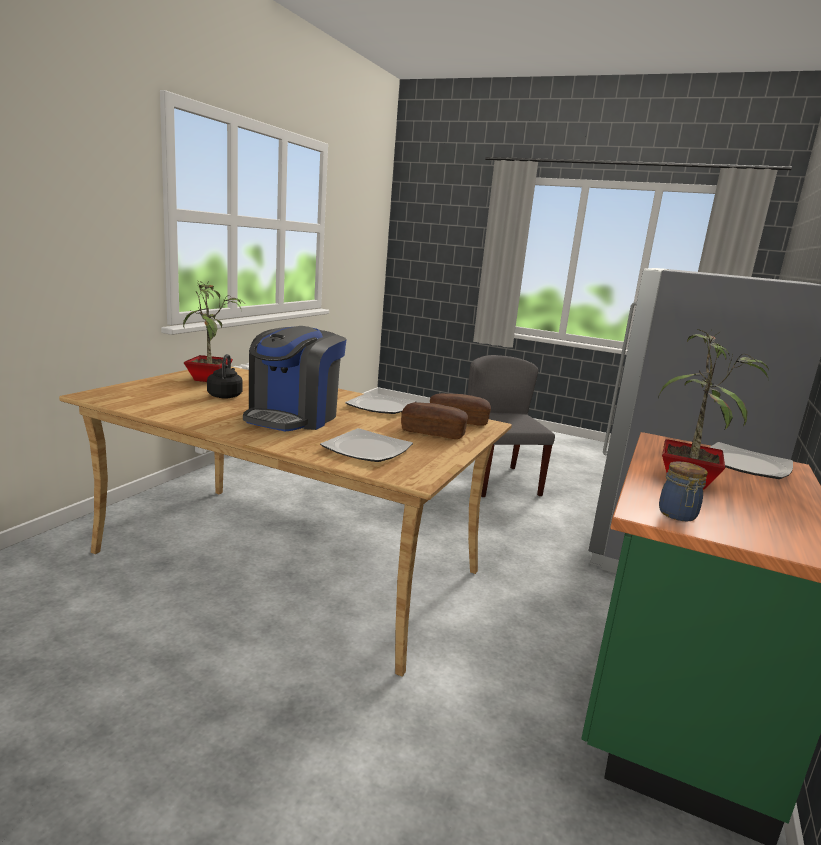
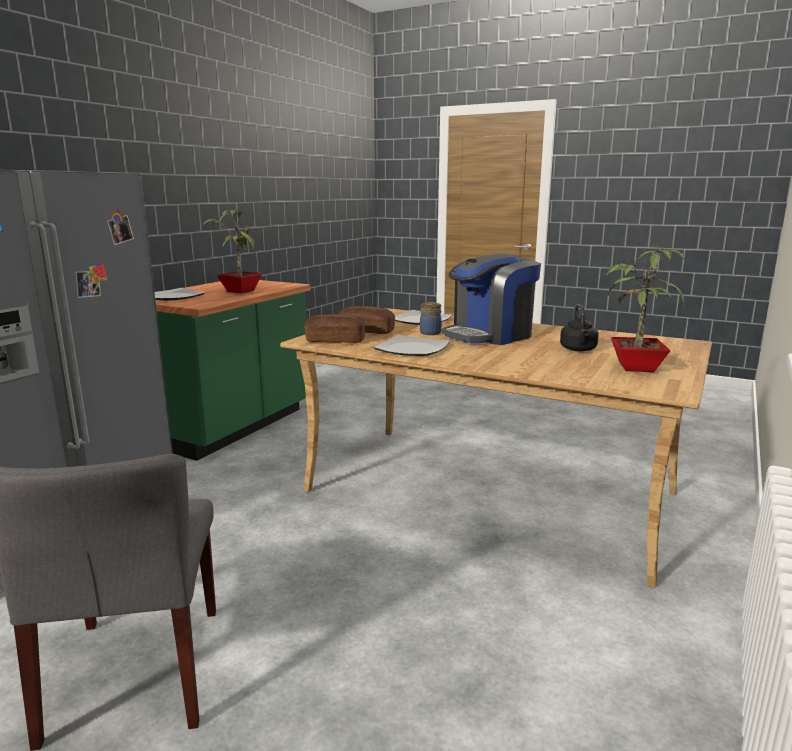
camera: 175 degrees left, 0 degrees up
(293, 417) = (490, 335): coffee machine -> coffee machine turned 150 degrees counterclockwise
(677, 515) = (277, 284): jar -> jar (430, 333)

